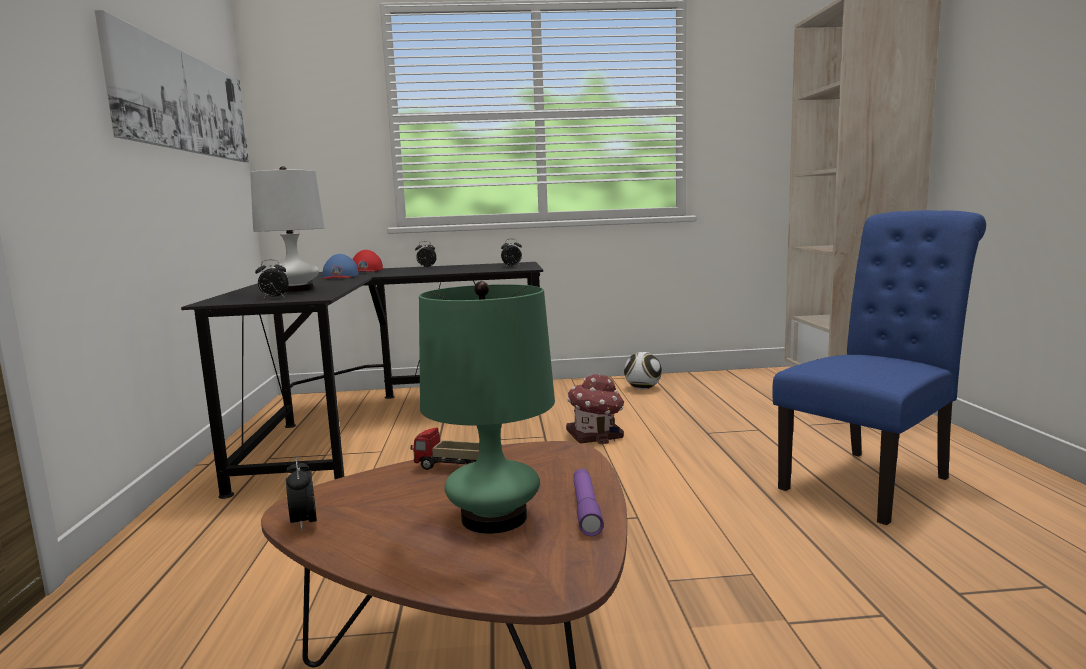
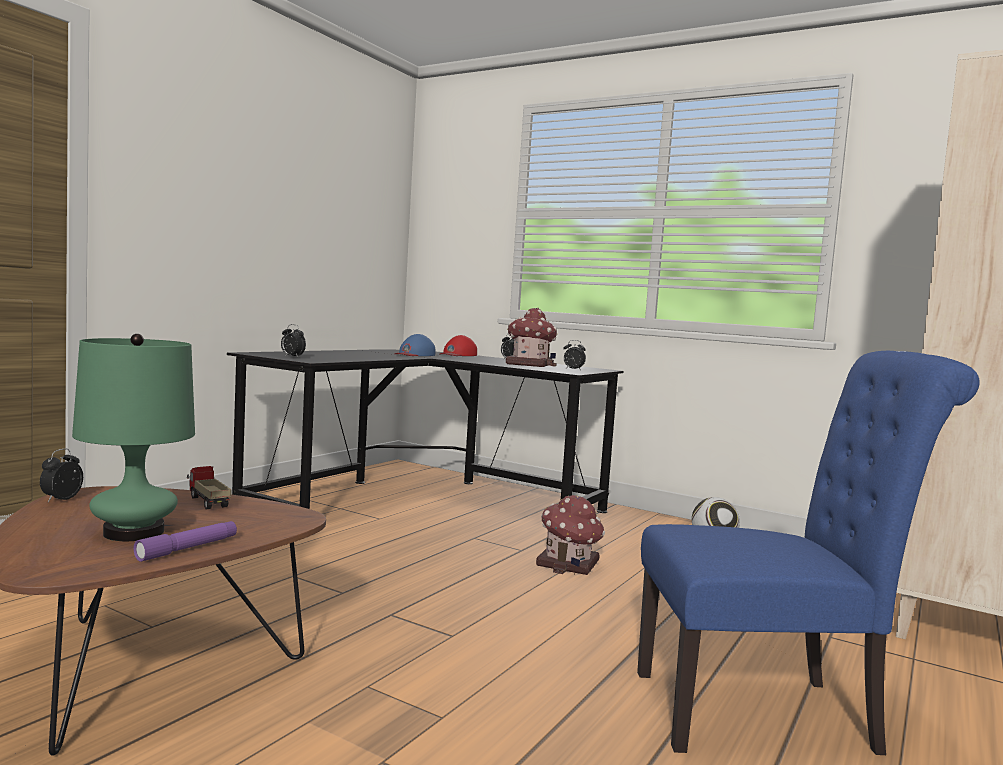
camera: 35 degrees right, 5 degrees down
(185, 103) = (322, 196): picture -> none
(296, 290) = (333, 356): white table lamp -> none
(464, 268) = (529, 364): none -> toy house

